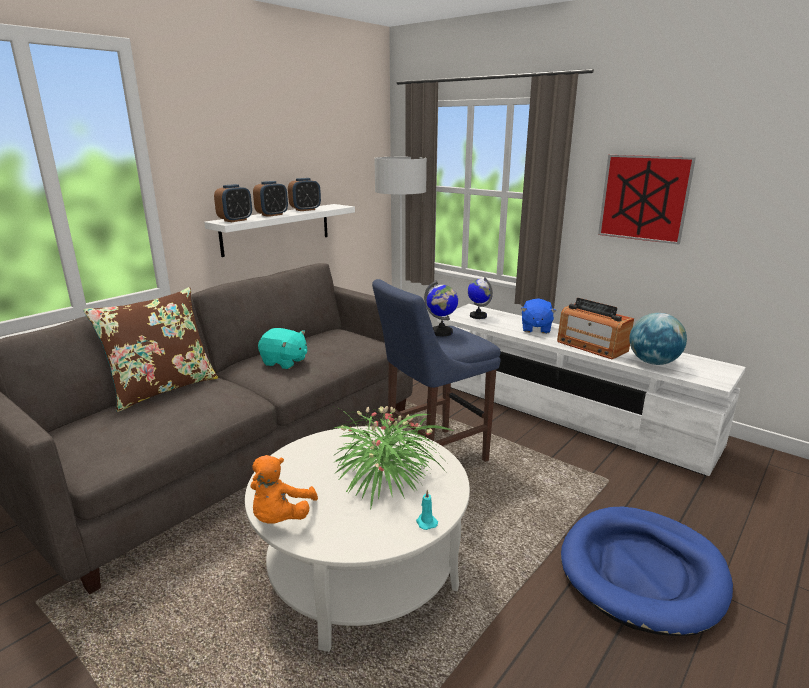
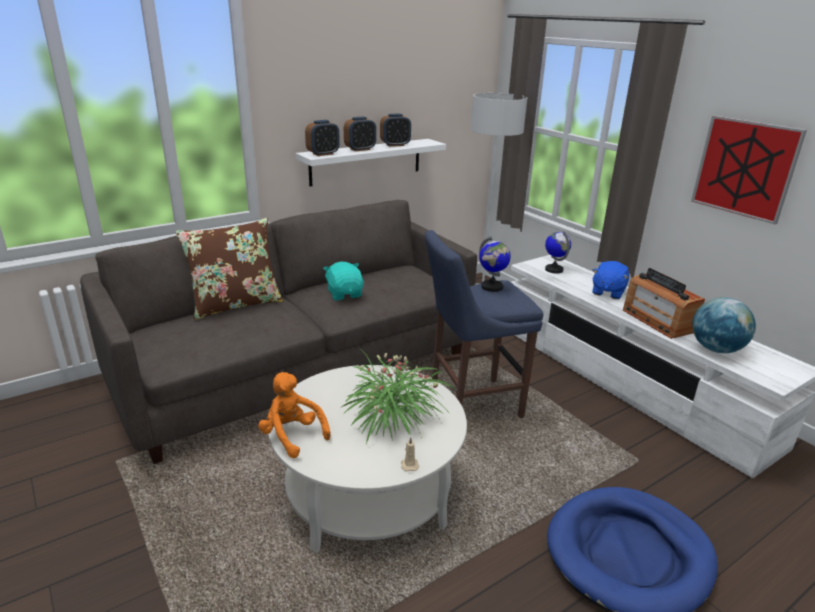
camera: 15 degrees right, 5 degrees up
(281, 518) = (292, 436): orange plush toy -> orange plush toy turned 105 degrees clockwise
(284, 362) = (345, 294): turquoise plush toy -> turquoise plush toy turned 150 degrees counterclockwise
(426, 522) = (409, 464): turquoise candle -> beige candle

